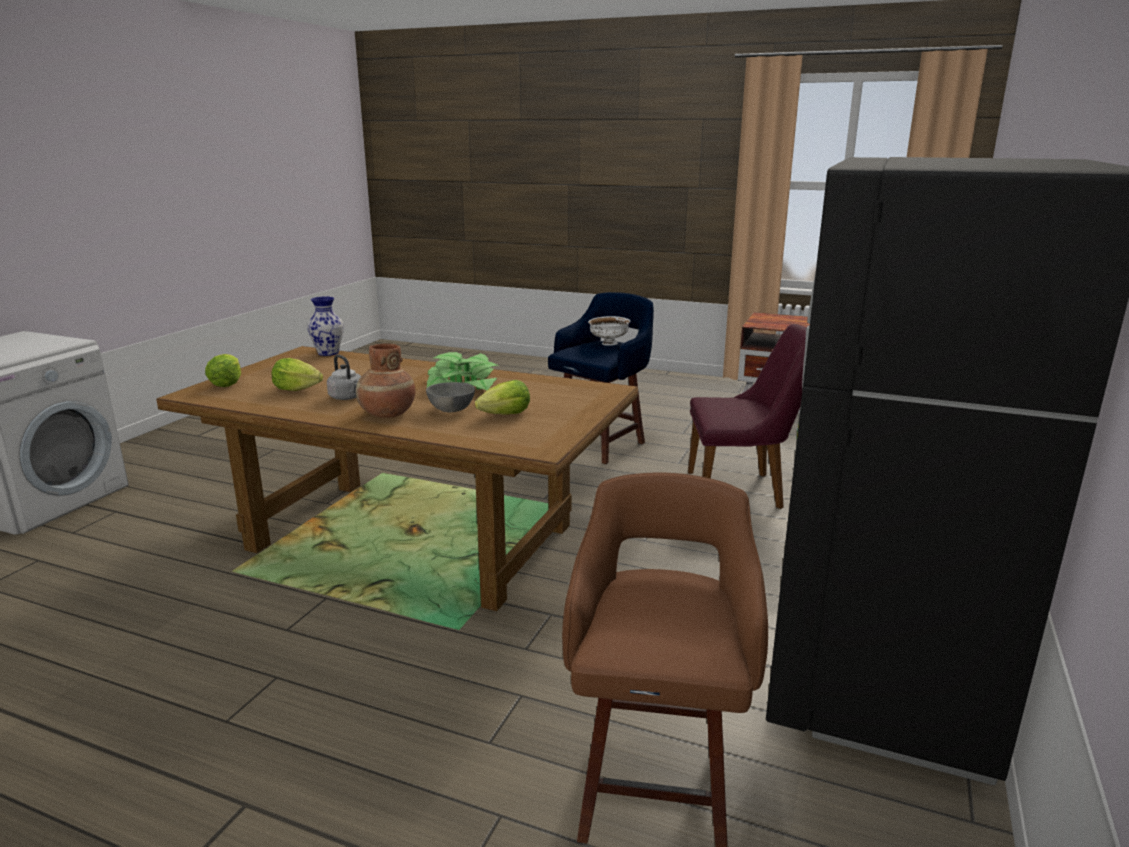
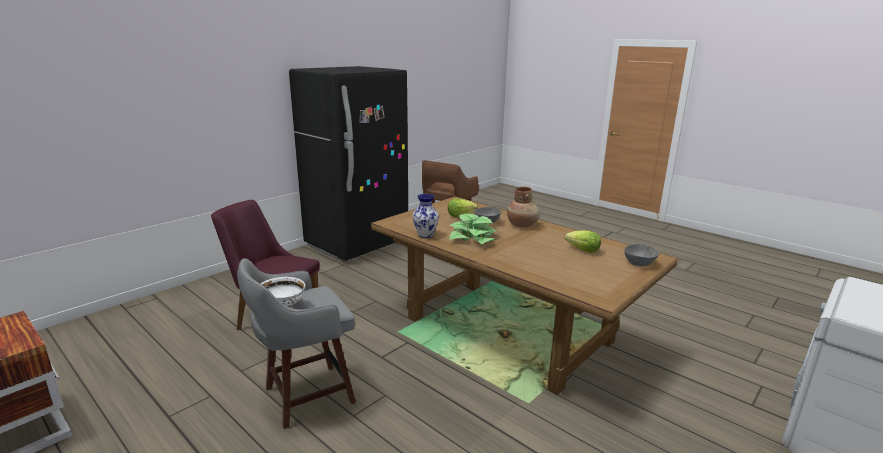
camera: 160 degrees left, 0 degrees up
(226, 384) = (639, 264): lettuce -> grey bowl
(328, 353) = (577, 292): vase -> vase (425, 235)
(347, 398) = (547, 239): grey kettle -> none
(601, 444) = (305, 397): blue stool -> grey stool

